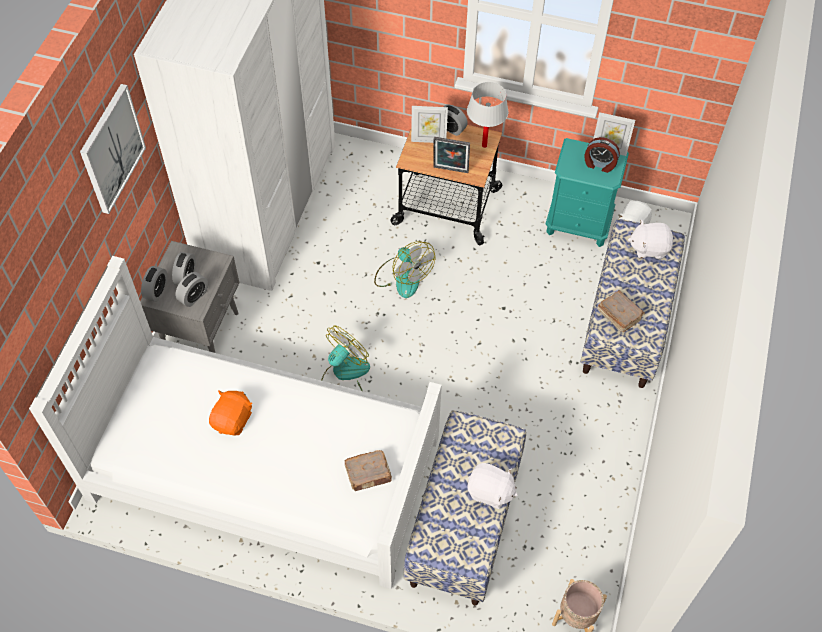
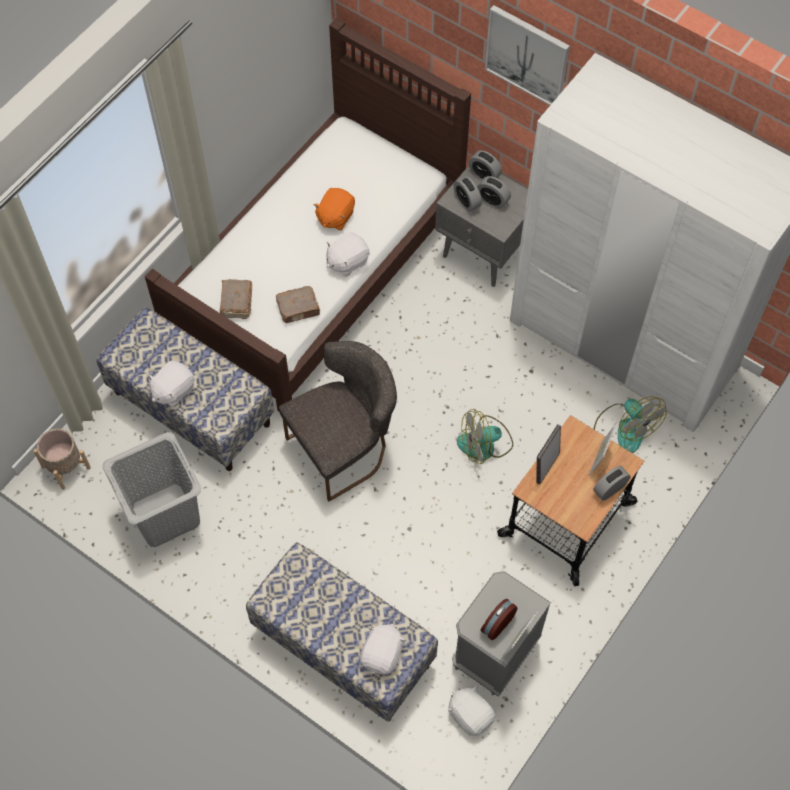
camera: 110 degrees right, 5 degrees up
(233, 420) = (335, 217): orange plush toy -> orange plush toy turned 75 degrees clockwise
(263, 467) = (316, 268): white bed -> brown bed
(284, 392) = (347, 261): none -> white plush toy
(344, 374) = (387, 357): fan -> fan (625, 428)
(450, 379) = (344, 448): none -> grey chair
(484, 145) = (572, 514): white table lamp -> none
(579, 224) = (494, 654): turquoise nightstand -> grey nightstand
(581, 503) = (164, 514): none -> grey laundry basket
(618, 315) = (309, 582): brown book -> brown book (299, 309)

